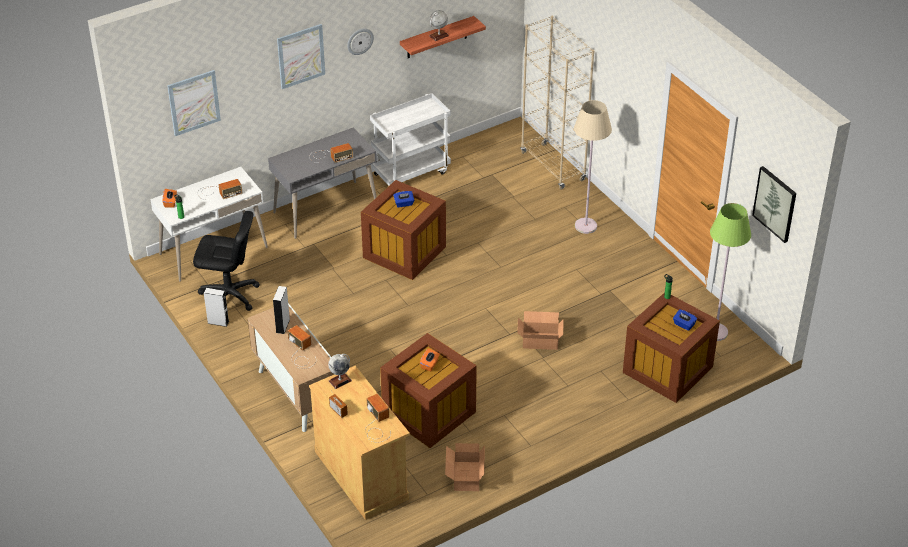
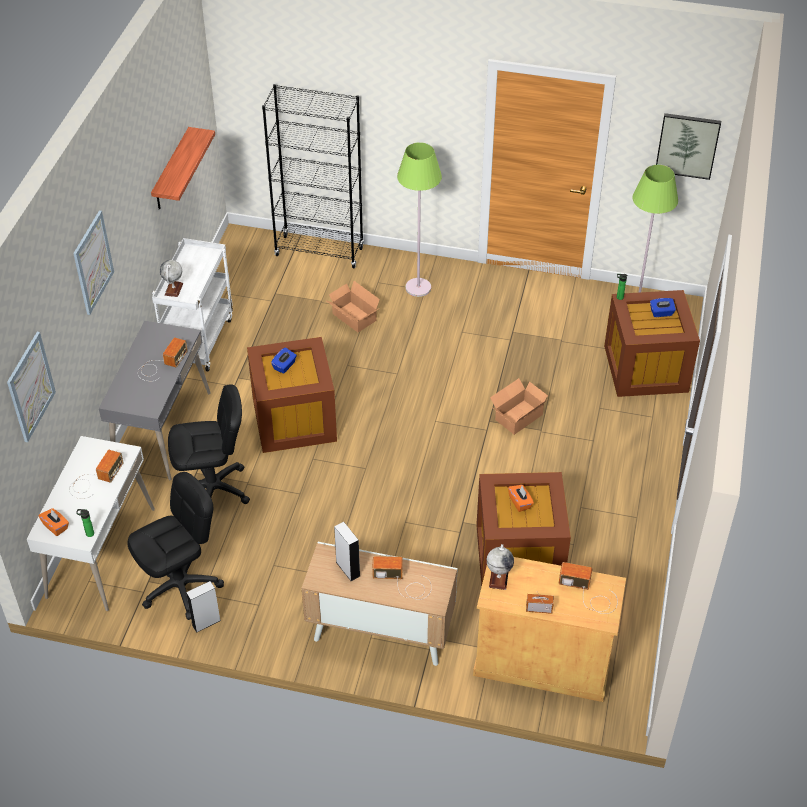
camera: 45 degrees left, 5 degrees up
(310, 259) = (213, 490): none -> black office chair
(359, 41) = (127, 212): wall clock -> none
(439, 36) = (183, 165): globe -> globe (173, 289)
(465, 477) = (626, 589): cardboard box -> cardboard box (353, 318)
(553, 167) = (319, 252): beige bookcase -> black bookcase
(585, 226) = (418, 288): beige floor lamp -> green floor lamp

